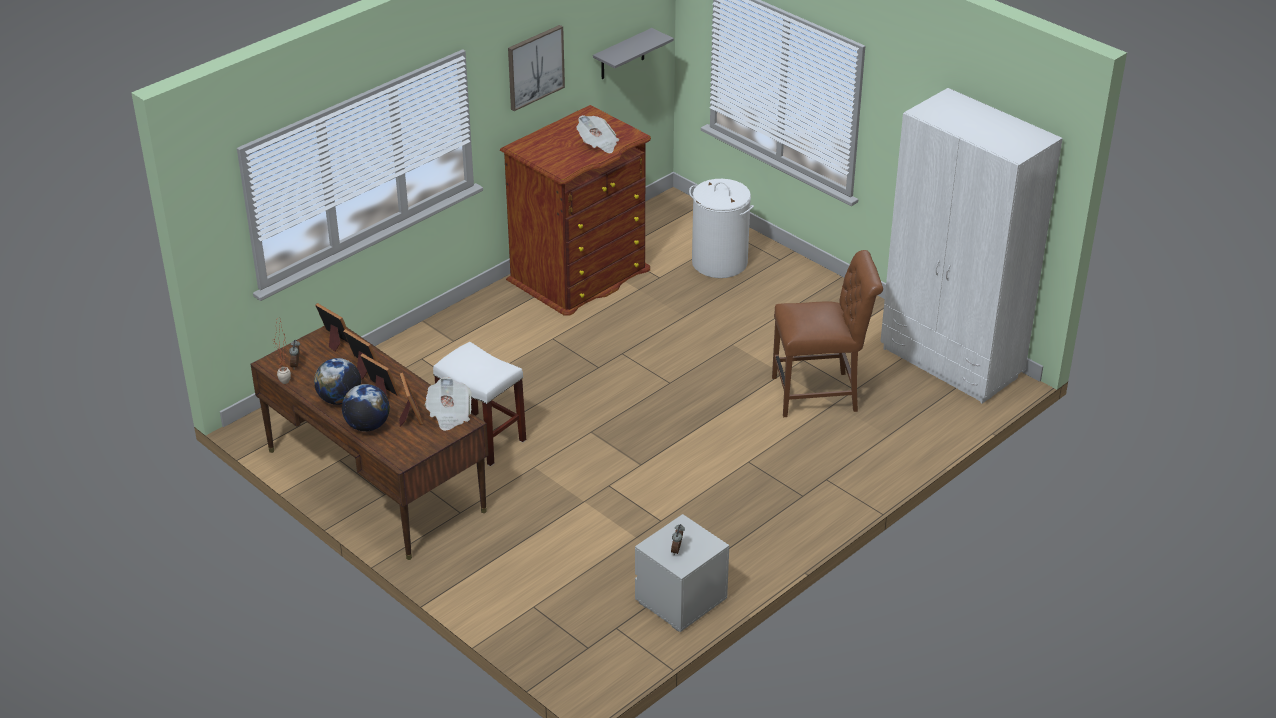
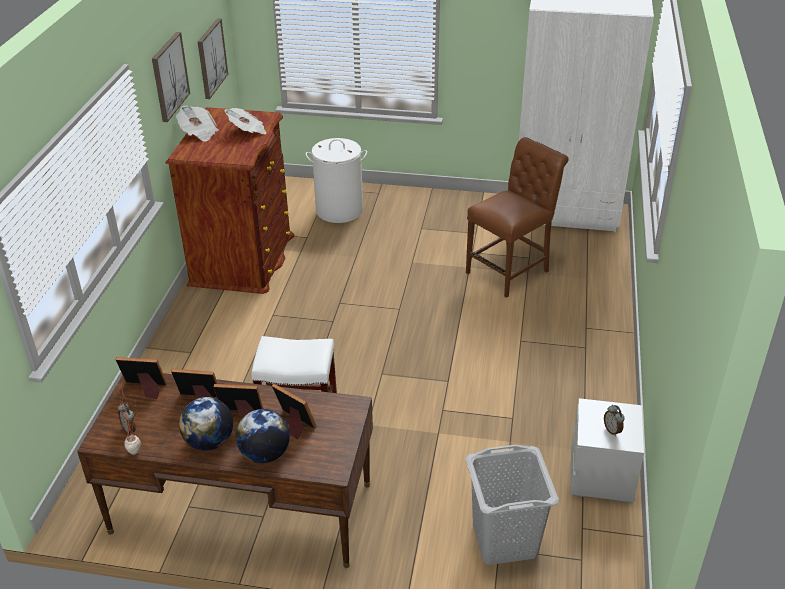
camera: 35 degrees left, 0 degrees up
(449, 414) = (330, 405): newspaper -> newspaper (198, 133)
(545, 603) = (505, 539): none -> grey laundry basket
(622, 55) = (211, 58): grey shelf -> picture

